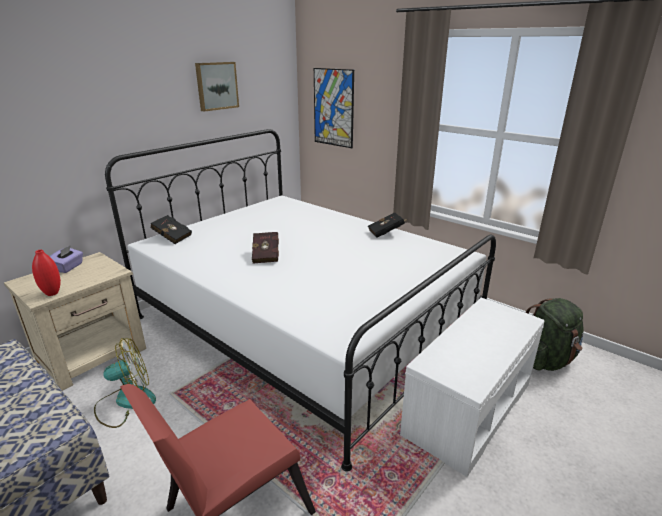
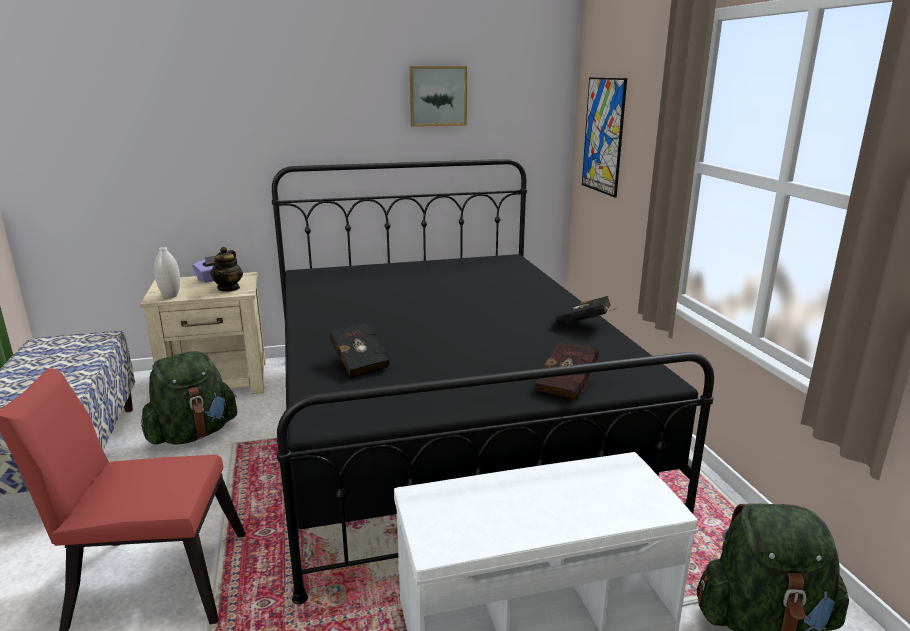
camera: 35 degrees right, 5 degrees down
(52, 293) = (170, 296): red vase -> white vase
(98, 271) = (229, 288): none -> teapot
(125, 402) = (193, 434): fan -> green backpack
(171, 237) = (332, 272): black book -> black book (359, 363)
(266, 255) = (393, 312): red book -> red book (568, 385)
(304, 324) = (444, 426): white bed -> black bed

